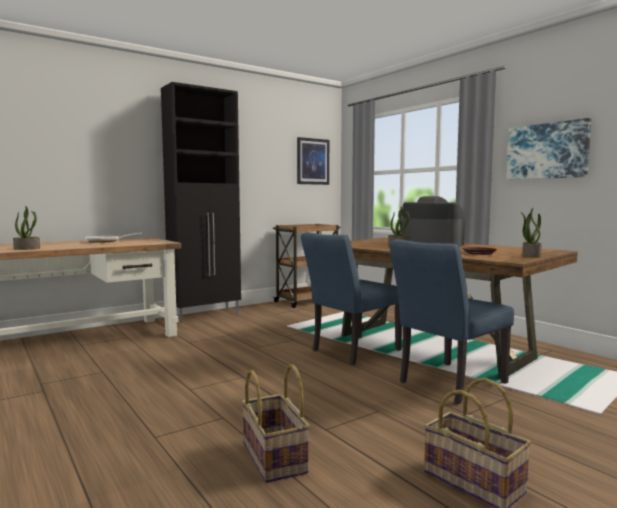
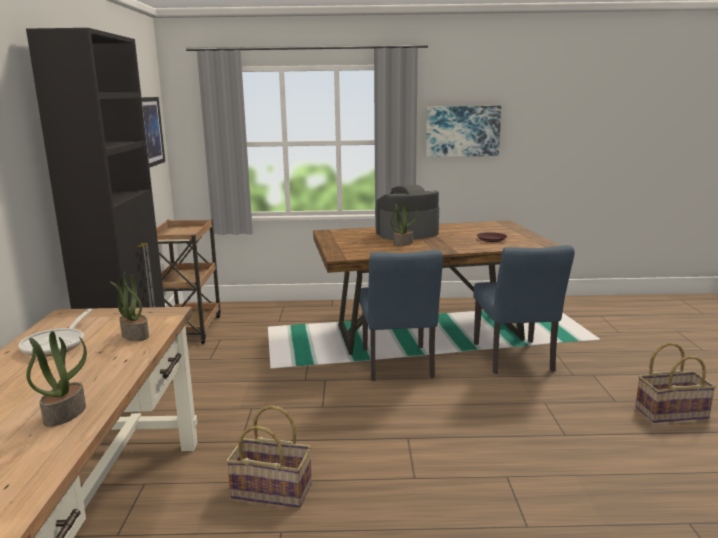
camera: 55 degrees left, 10 degrees up
(275, 457) = (604, 472): basket -> basket (272, 490)
(530, 255) = (523, 234): potted plant -> potted plant (134, 335)

